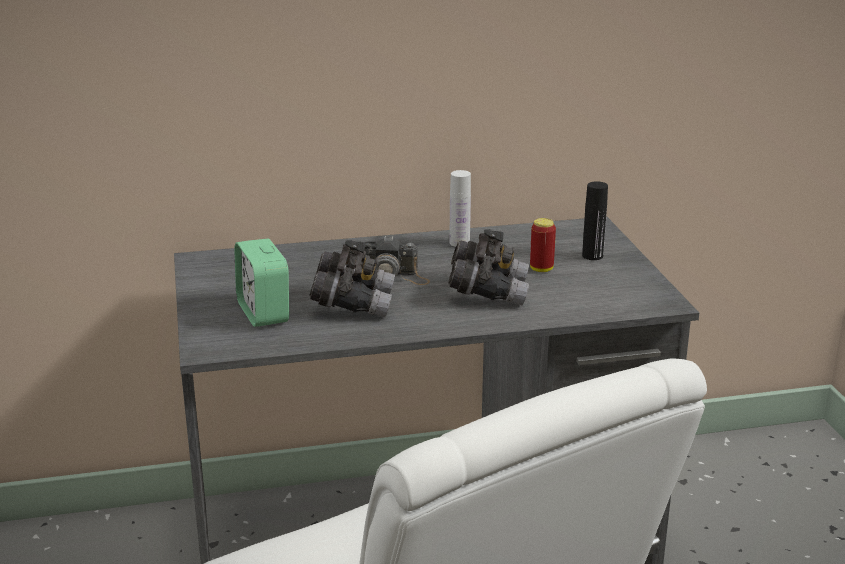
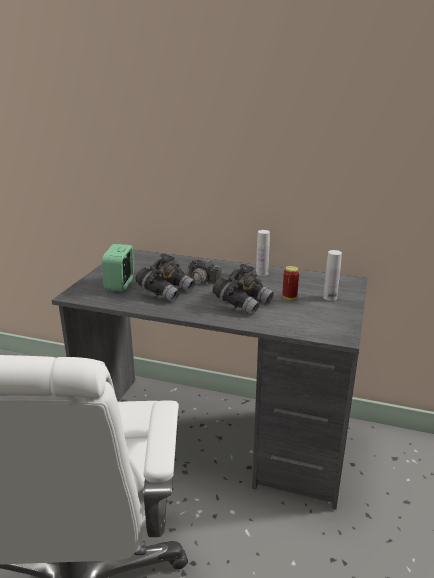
camera: 30 degrees right, 0 degrees up
(592, 256) = (330, 297): black bottle -> white bottle

